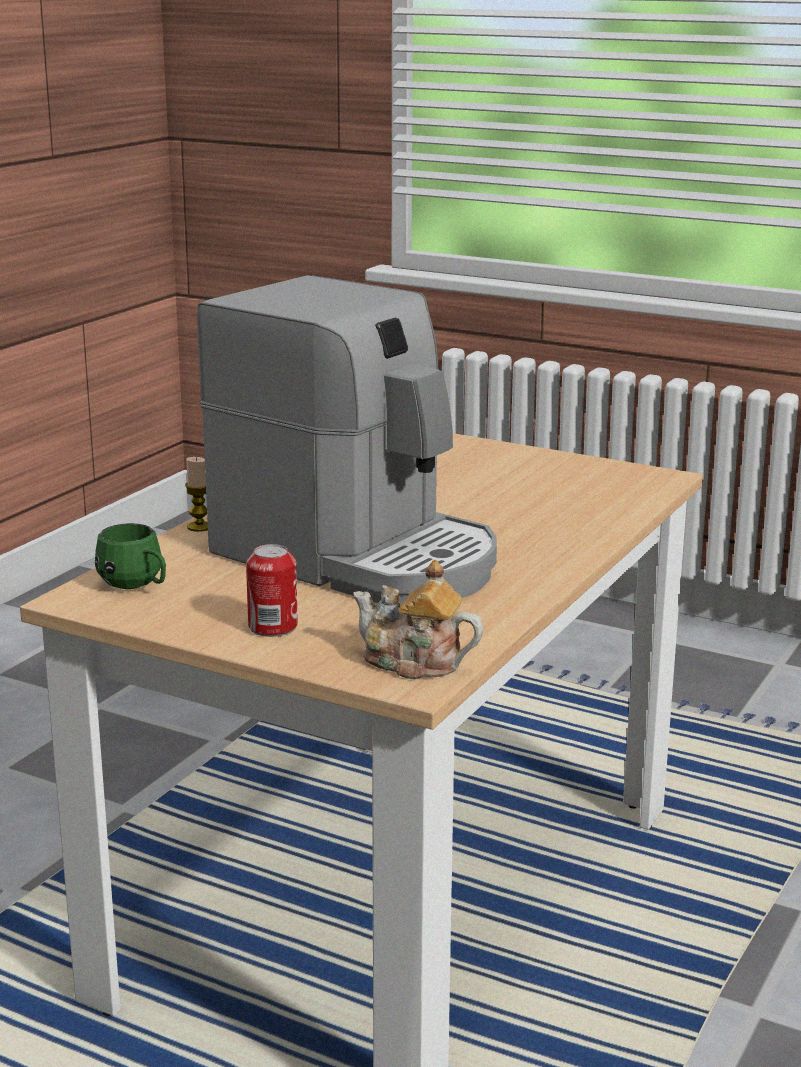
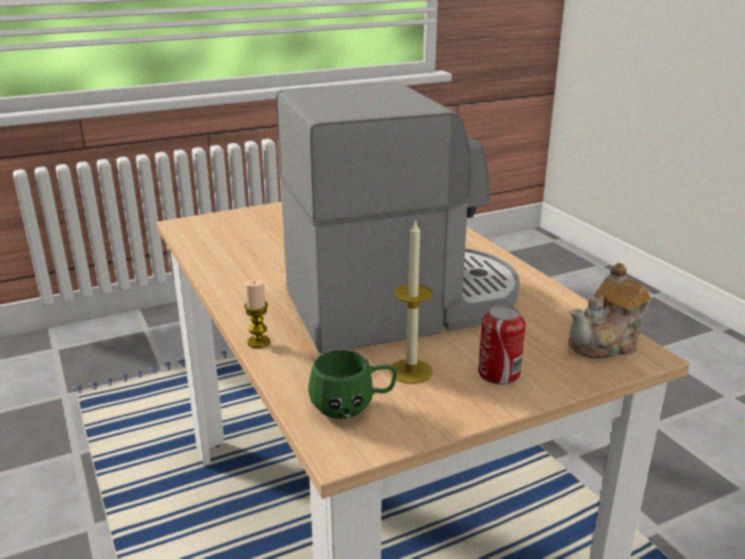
camera: 55 degrees left, 5 degrees up
(227, 592) = (411, 371): none -> candle

